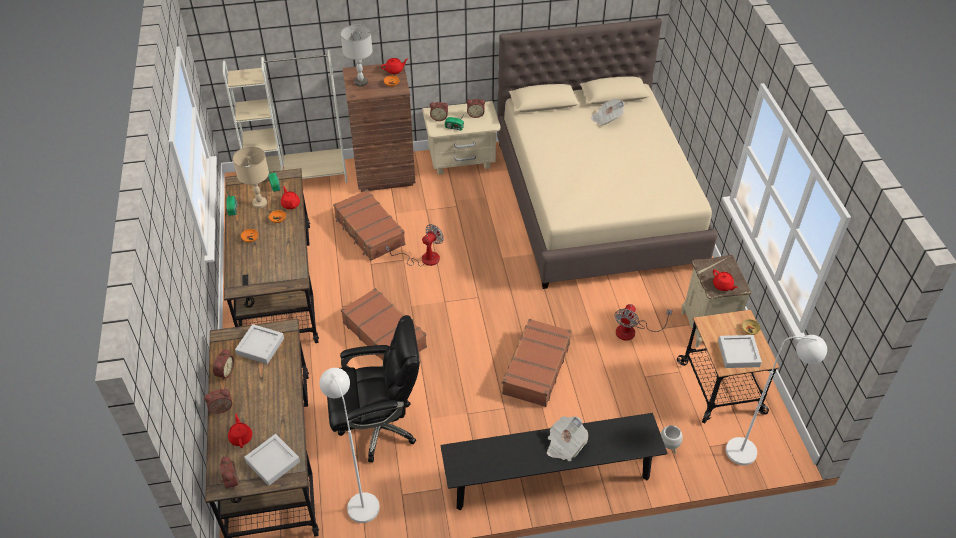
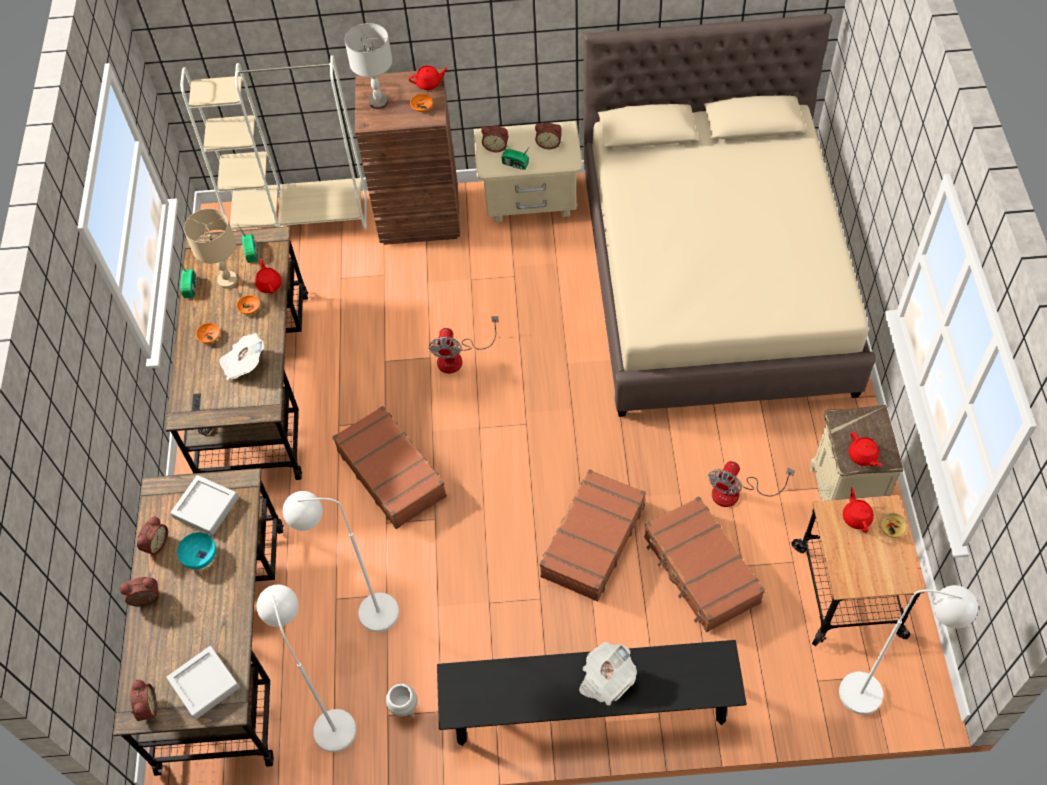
camera: 10 degrees right, 10 degrees up
(241, 437) = (167, 644): red teapot -> red teapot (856, 517)
(259, 378) = (200, 556): none -> turquoise bowl
(369, 231) = (388, 310): brown suitcase -> brown suitcase (700, 570)
(377, 428) = (366, 614): black office chair -> white floor lamp
(423, 258) = (458, 357): fan -> fan turned 135 degrees clockwise
(606, 119) = (736, 164): newspaper -> newspaper (244, 364)
(668, 449) = (758, 680): white planter -> white planter (405, 709)
(738, 354) = (868, 565): grey tray -> none

